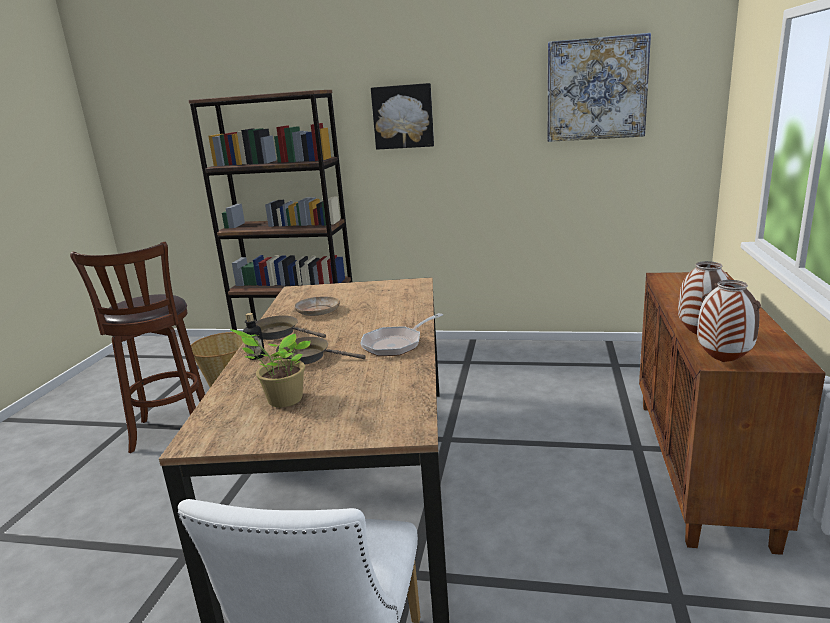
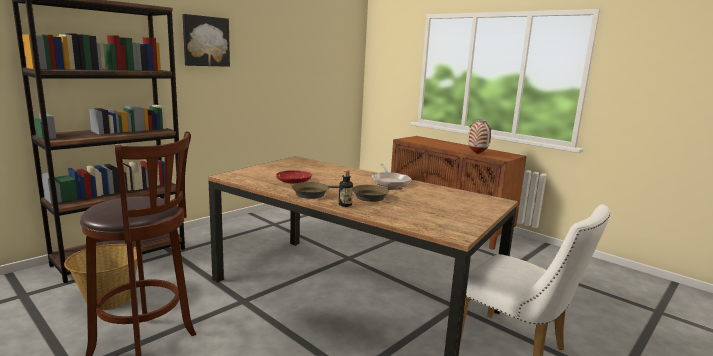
camera: 60 degrees left, 5 degrees down
(282, 400) = (428, 211): potted plant -> none
(317, 311) = (293, 181): beige plate -> red plate
(596, 89) = (316, 39): picture -> none
(722, 362) = (503, 158): vase -> none

